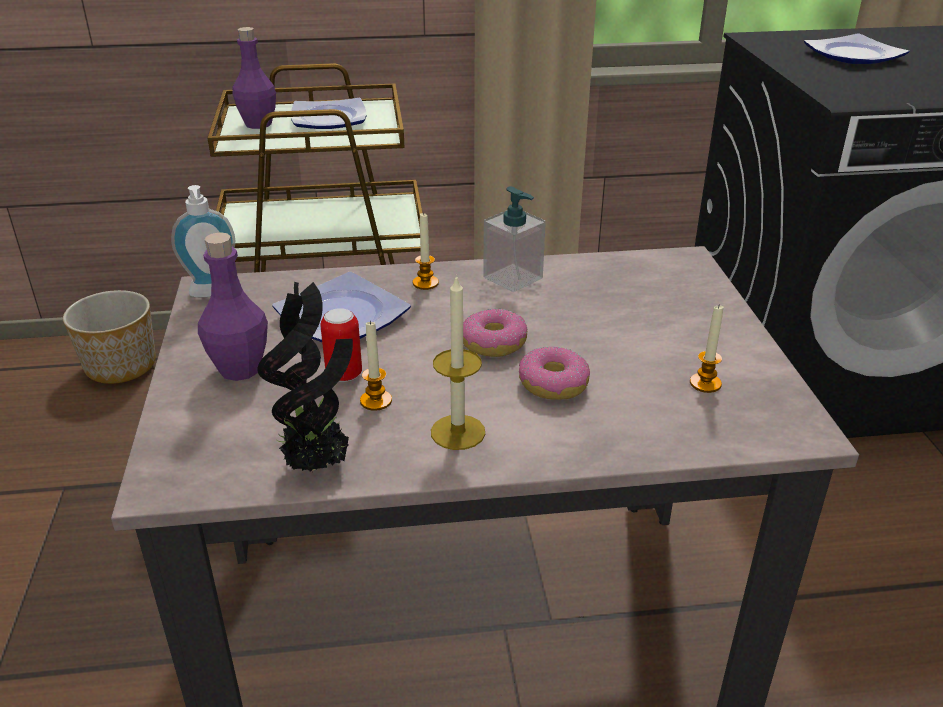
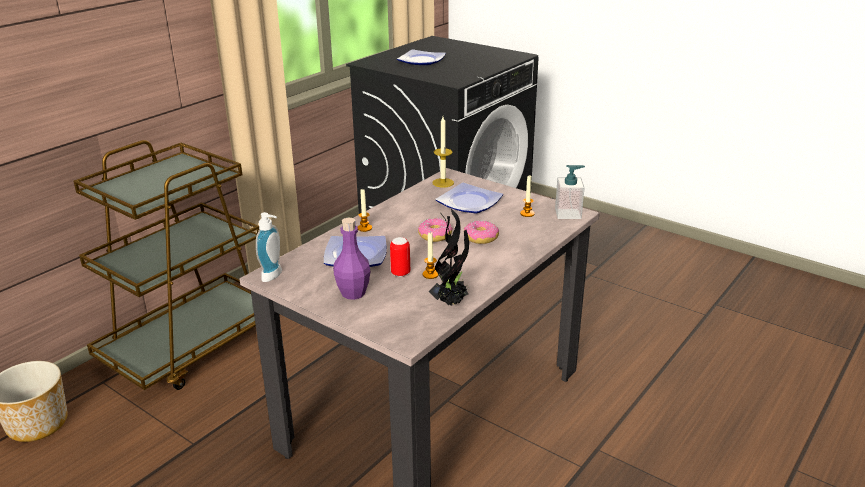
camera: 45 degrees left, 5 degrees down
(258, 124) = (127, 193): purple bottle -> none
(330, 119) = (168, 175): plate -> plate (469, 202)
(458, 432) = (478, 268): candle -> candle (443, 183)
(513, 278) = (397, 210): soap dispenser -> soap dispenser (568, 213)

